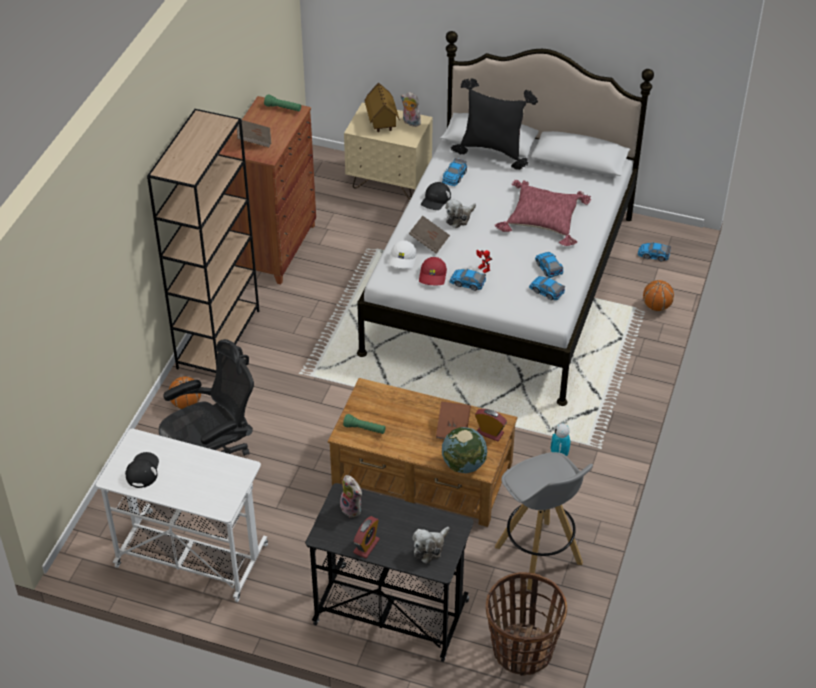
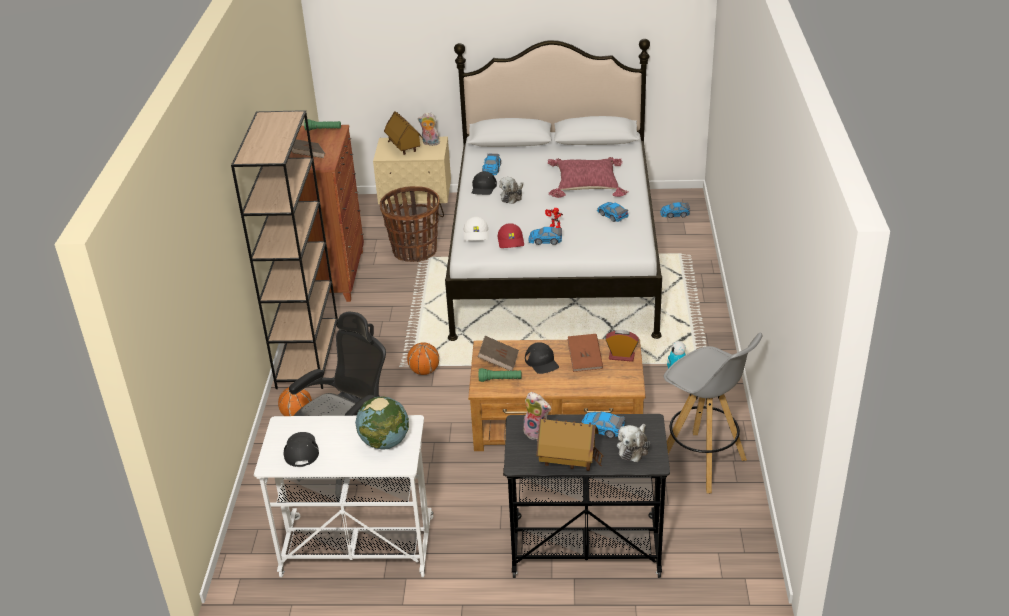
camera: 15 degrees left, 10 degrees down
(366, 546) = (568, 461): alarm clock -> toy house
(412, 419) = (542, 362): none -> black cap
(429, 241) = (494, 217): brown book -> brown book (498, 361)
(464, 465) = (611, 387): globe -> globe (385, 442)
(492, 154) = (517, 148): black pillow -> none
(522, 650) = (731, 548): basket -> basket (414, 251)
(546, 291) = (620, 232): toy car -> toy car (601, 428)
(656, 306) = (698, 249): basketball -> basketball (424, 371)

